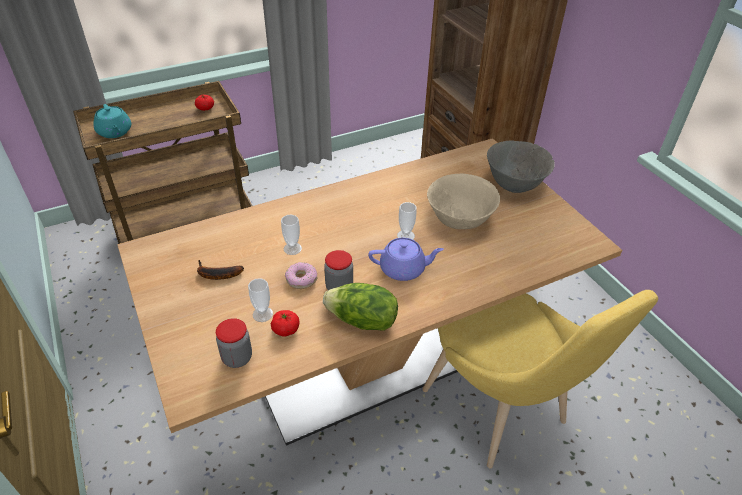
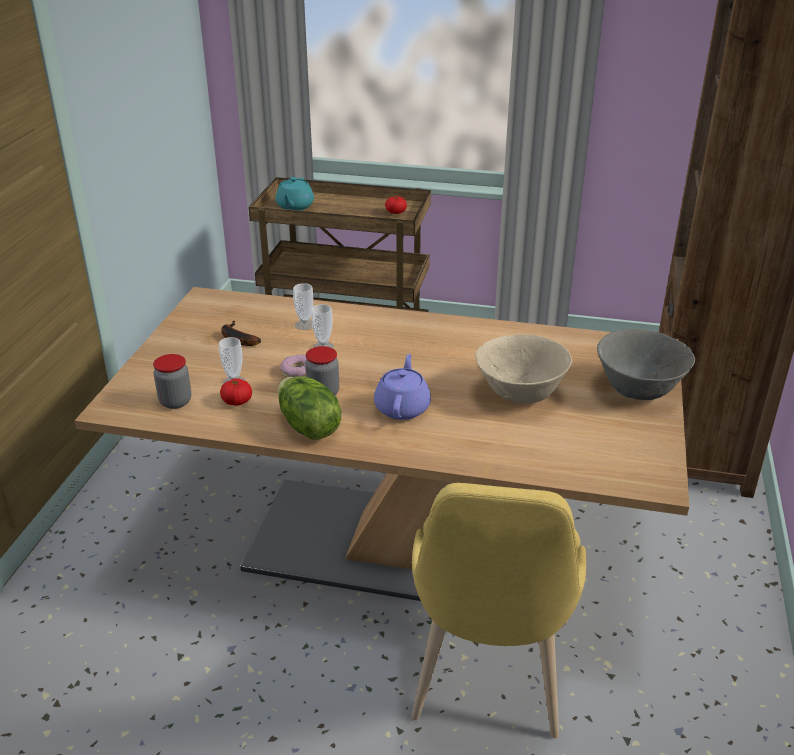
camera: 40 degrees right, 10 degrees down
(403, 269) = (402, 407): purple teapot -> purple teapot turned 120 degrees counterclockwise
(405, 236) = (444, 382): cup -> cup (305, 325)

